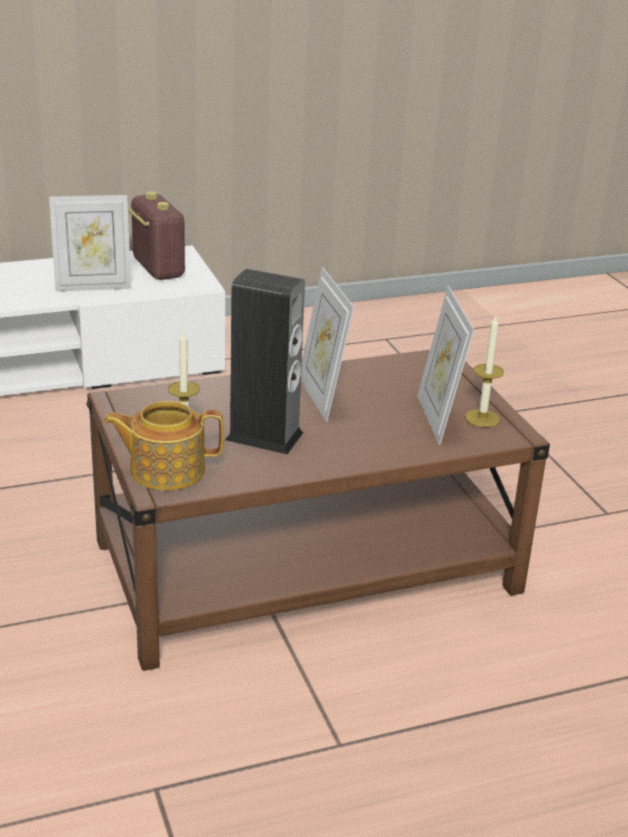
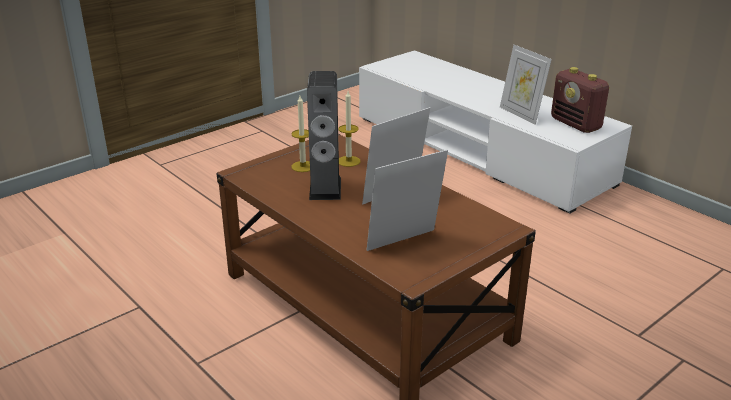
camera: 70 degrees right, 0 degrees up
(157, 268) = (576, 124): radio -> radio turned 105 degrees clockwise
(165, 470) = (262, 169): teapot -> none
(482, 418) = (423, 261): candle -> candle (348, 161)

